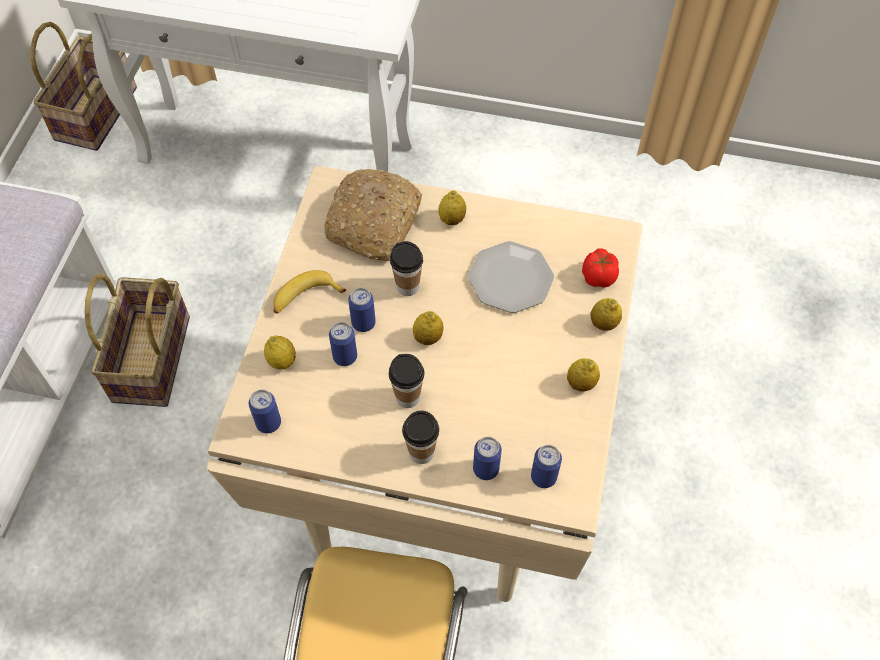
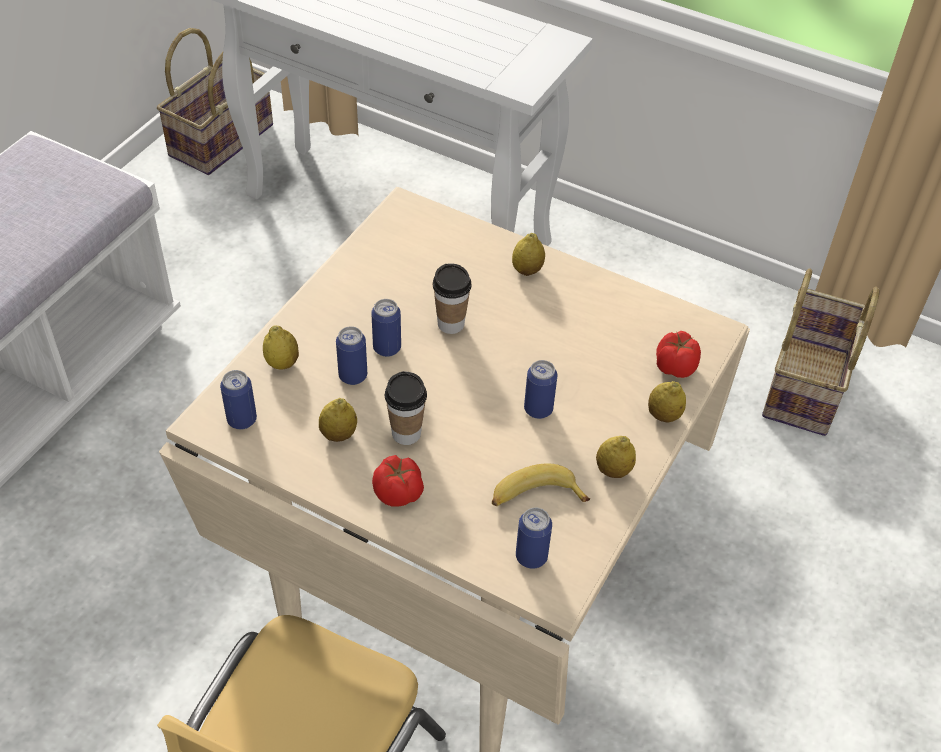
camera: 15 degrees right, 10 degrees down
(153, 359) = (185, 392): basket -> basket (807, 386)
(305, 298) = (333, 308): banana -> banana (535, 496)
(374, 223) = (438, 255): bread -> none
(421, 452) = (399, 493): cup -> tomato
(428, 337) = (453, 380): lemon -> lemon (338, 434)
(485, 469) = (466, 530): can -> can (538, 409)
(509, 279) = (570, 344): plate -> none

